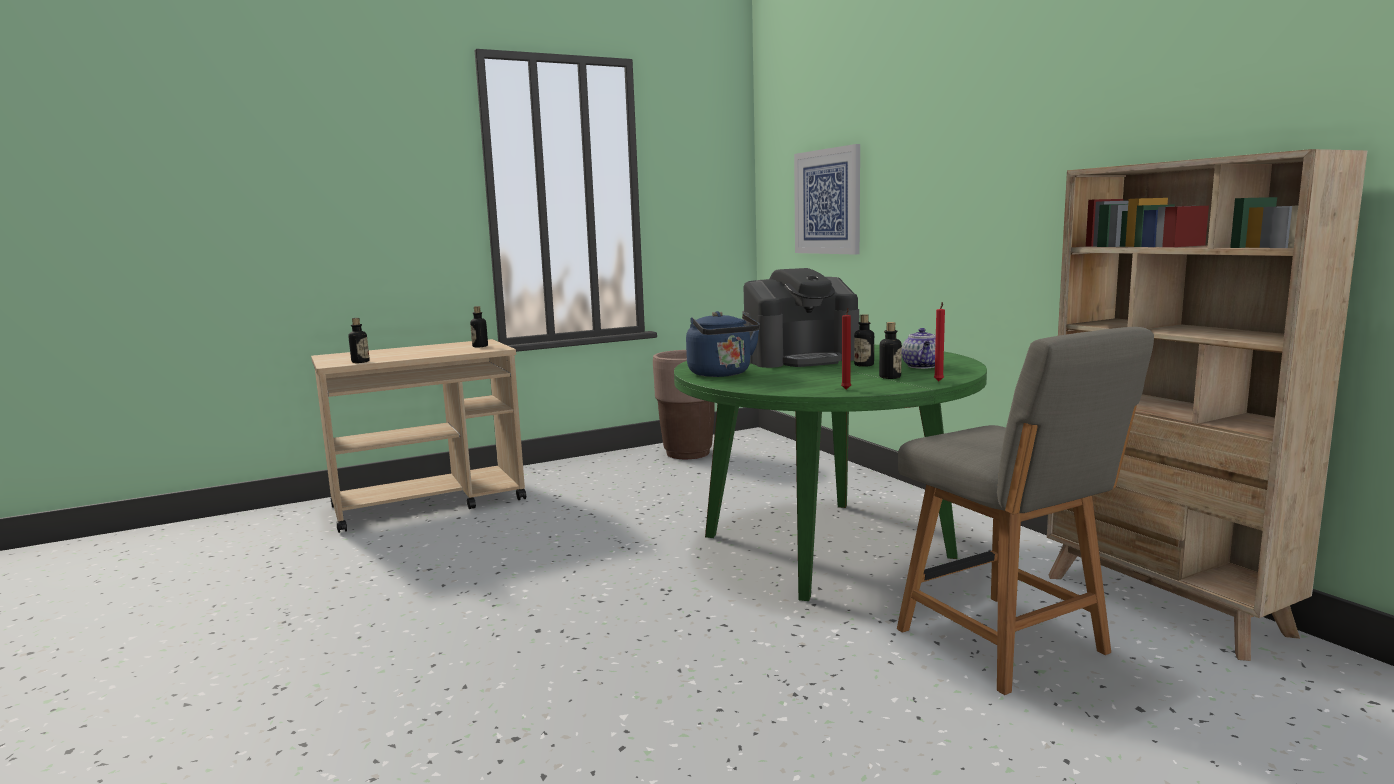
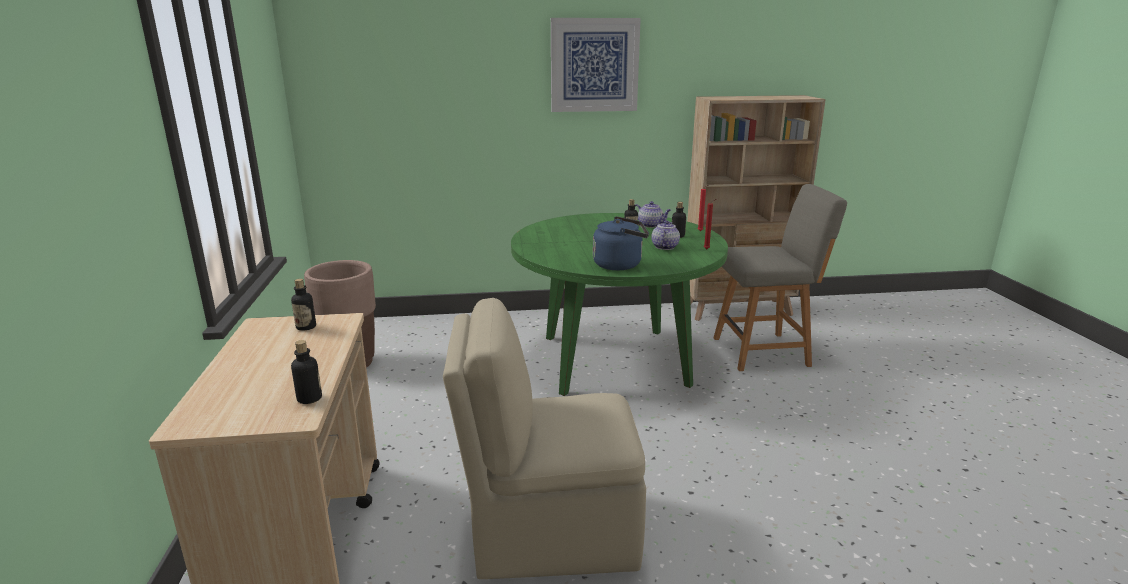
camera: 70 degrees left, 10 degrees up
(450, 574) = (550, 531): none -> beige chair
(800, 359) = (585, 240): coffee machine -> none
(825, 378) = (664, 247): none -> teapot
(827, 202) = (416, 105): picture -> picture (594, 65)

